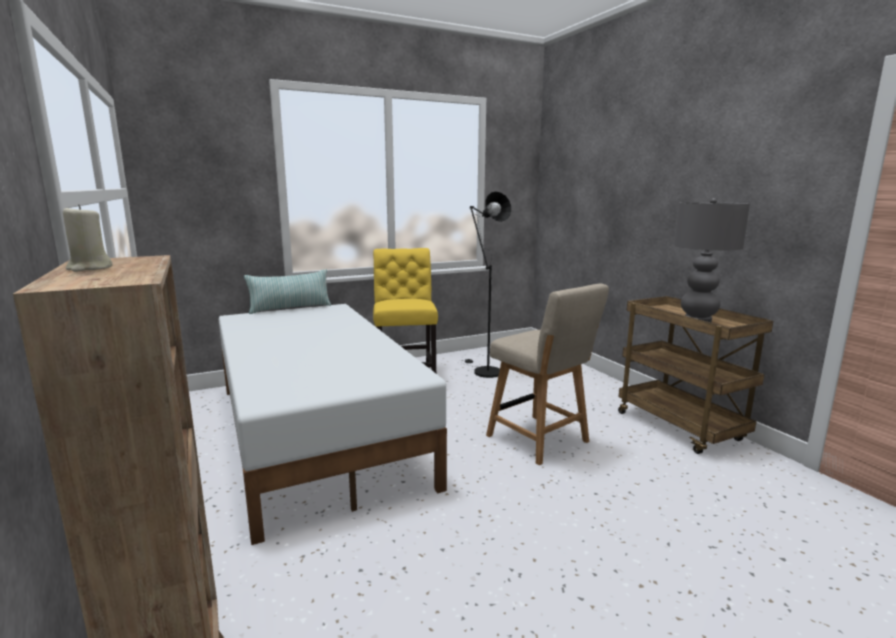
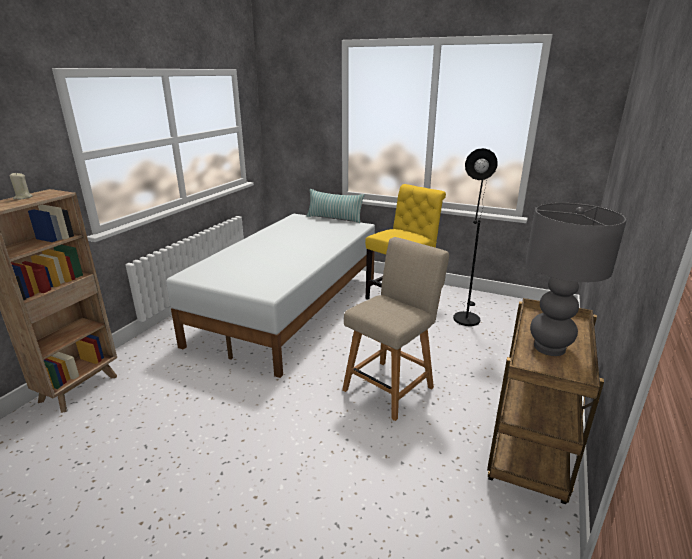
camera: 50 degrees right, 10 degrees up
(541, 440) = (391, 386): beige chair -> beige chair turned 150 degrees counterclockwise

